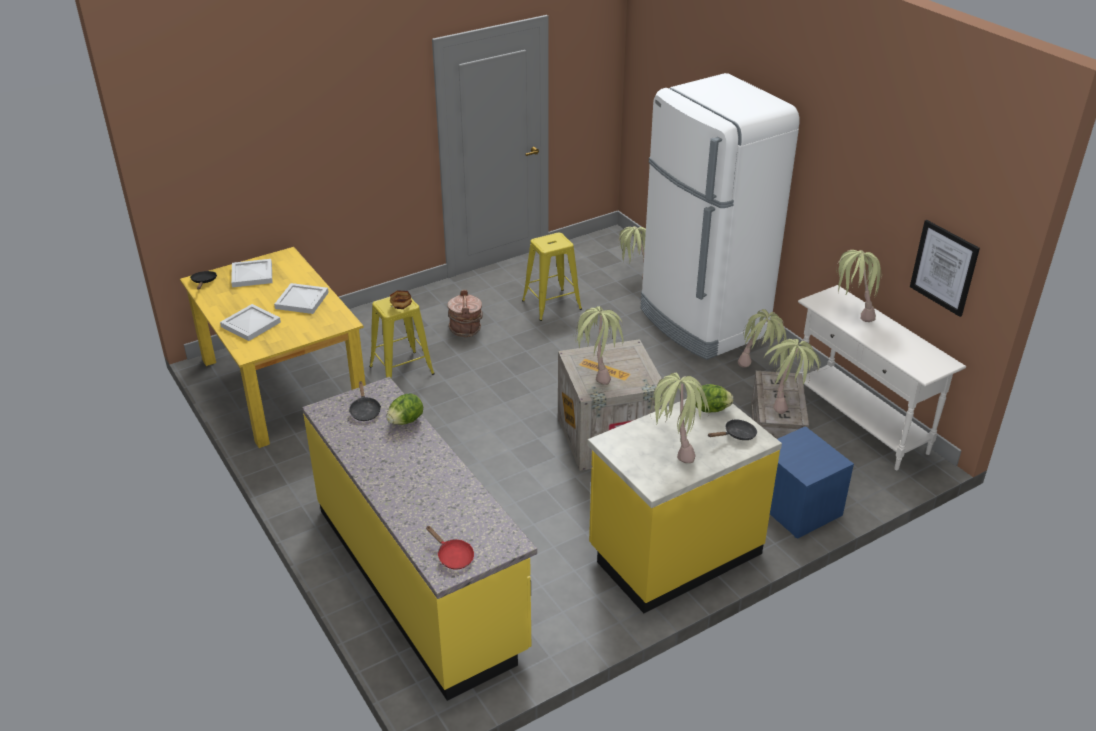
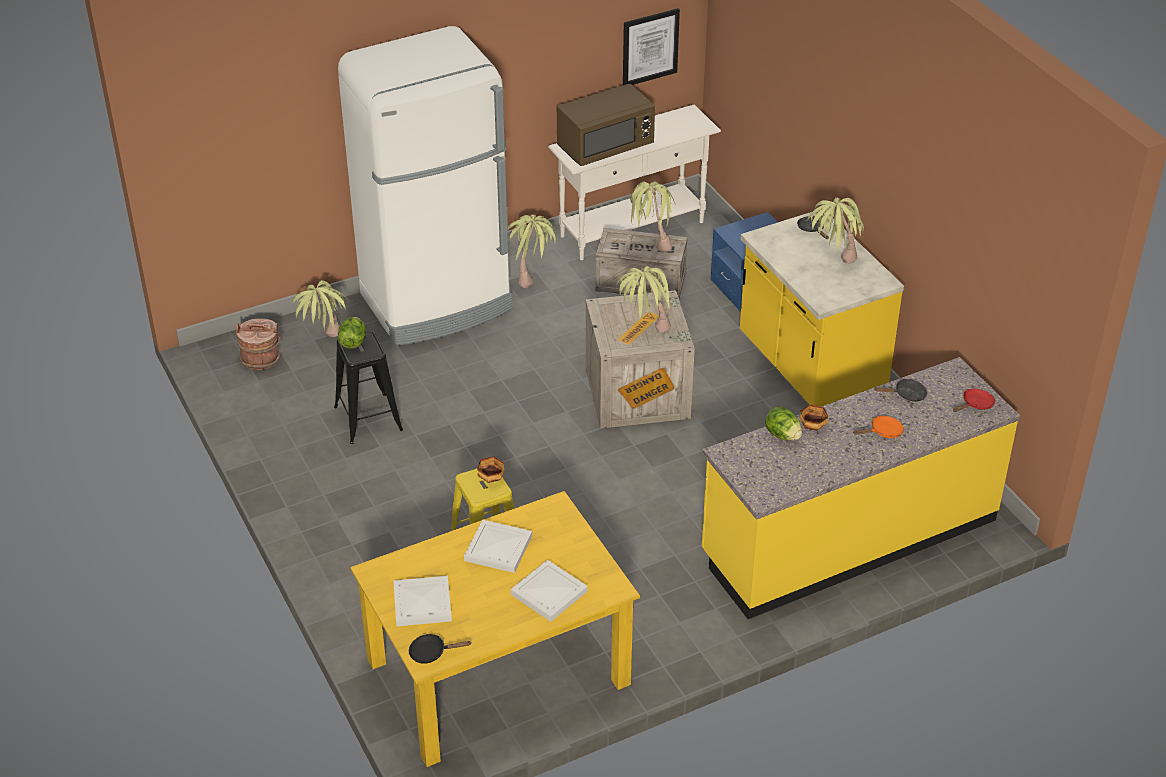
camera: 85 degrees left, 5 degrees up
(365, 411) = (765, 465): black frying pan -> black frying pan (906, 395)
(408, 485) = (883, 432): none -> orange frying pan
(418, 439) = (812, 426): none -> bowl
(466, 329) = (406, 497): brown bucket -> brown bucket (261, 358)
(551, 305) = (368, 418): yellow stool -> black stool
(711, 409) = (775, 239): lettuce -> lettuce (353, 342)
(851, 314) = (605, 146): potted plant -> brown microwave

